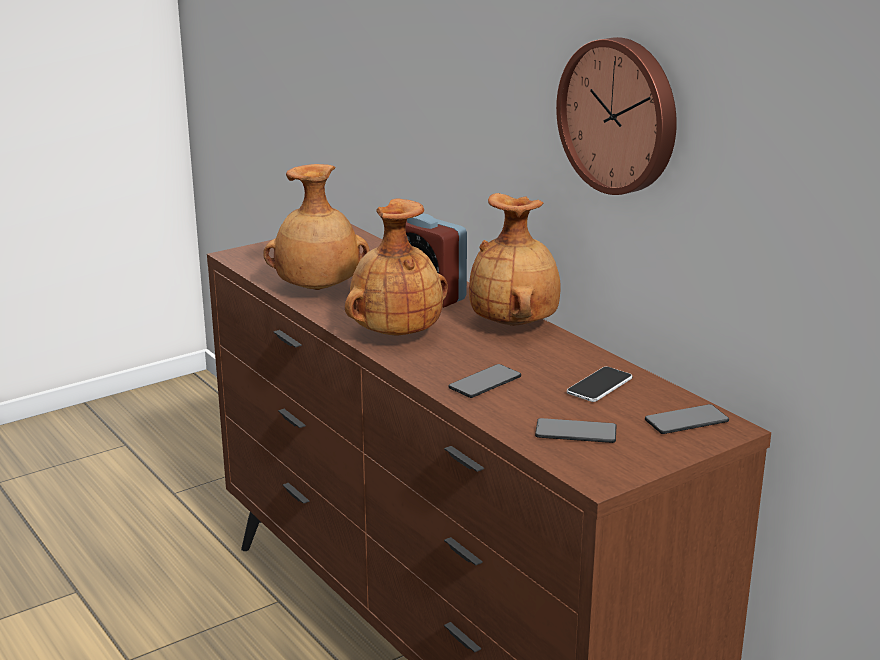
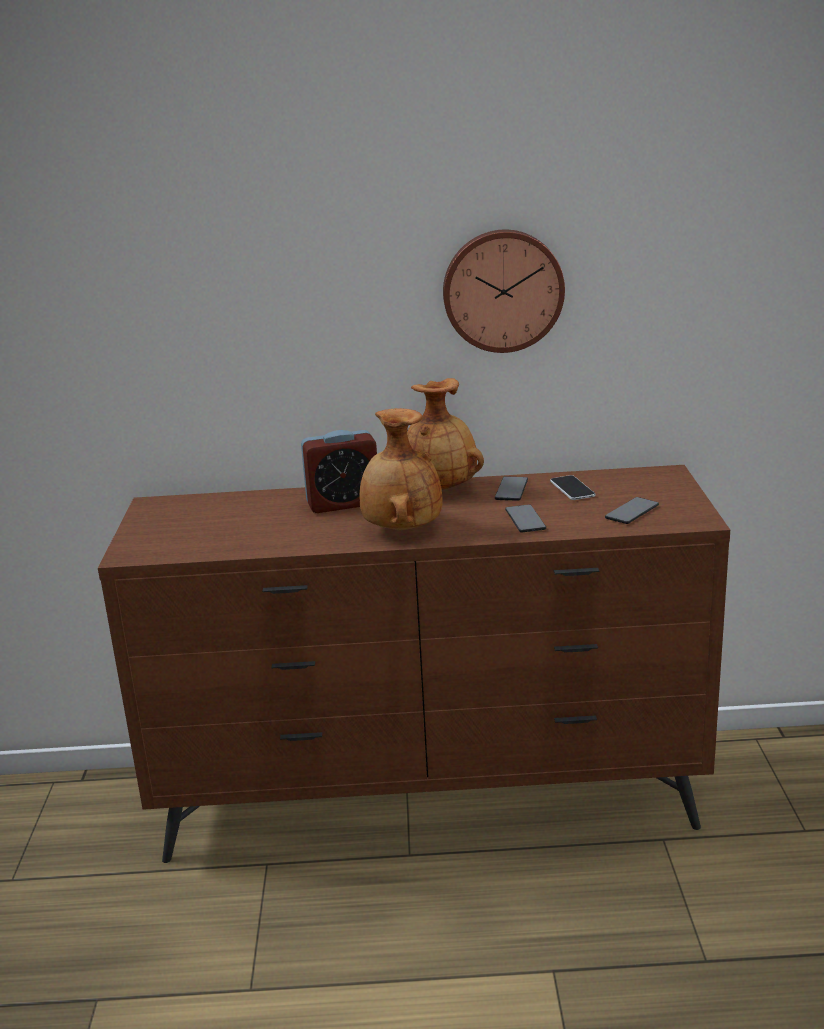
camera: 55 degrees left, 0 degrees up
(318, 290) = (267, 538): brown vase -> none
(686, 421) = (648, 480): phone -> phone (511, 490)

